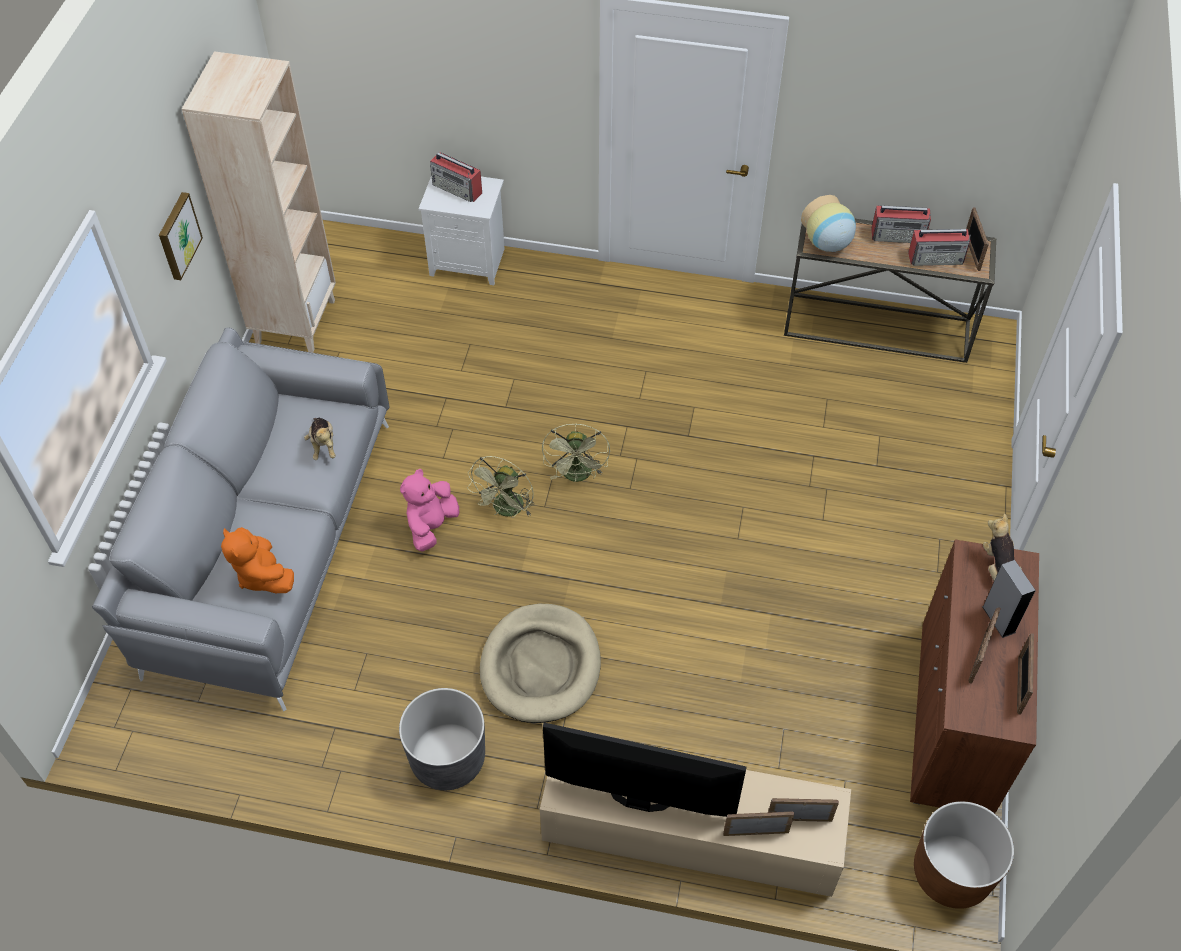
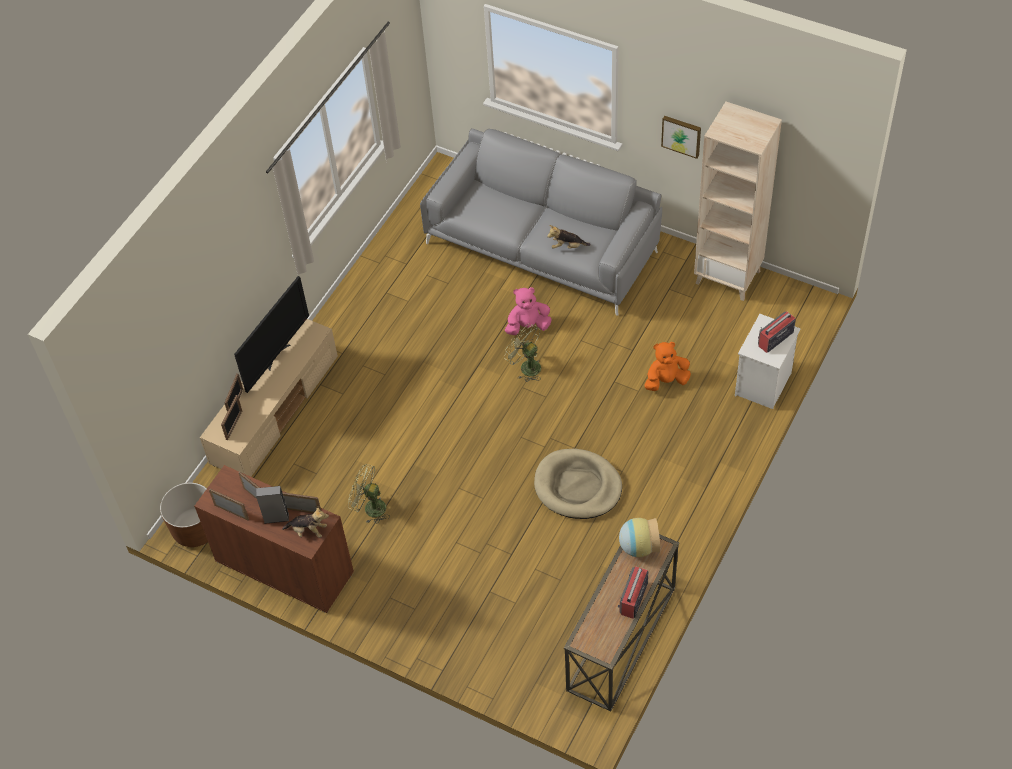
camera: 110 degrees right, 0 degrees up
(262, 575) = (481, 210): orange plush toy -> orange plush toy (666, 381)
(431, 526) = (528, 326): pink plush toy -> pink plush toy turned 60 degrees counterclockwise
(448, 758) = (366, 310): grey planter -> none
(541, 666) = (407, 363): beige dog bed -> beige dog bed (577, 486)
(577, 476) = (541, 410): green fan -> green fan (370, 508)
(936, 258) = (601, 616): radio -> none
(972, 252) = (600, 644): picture frame -> picture frame (302, 510)

